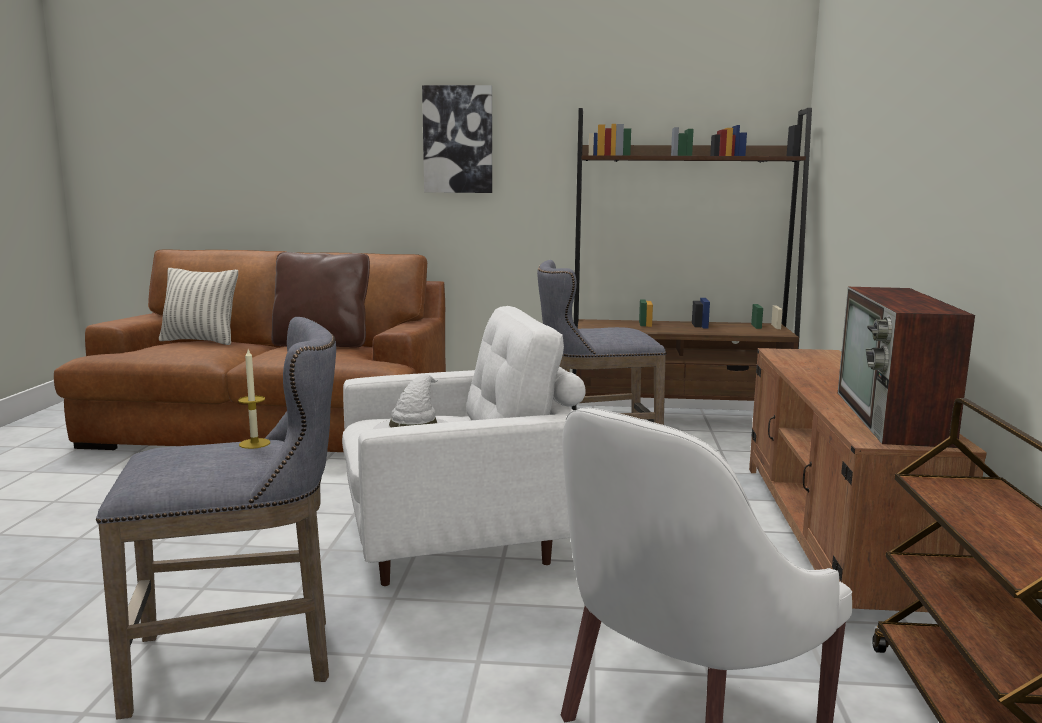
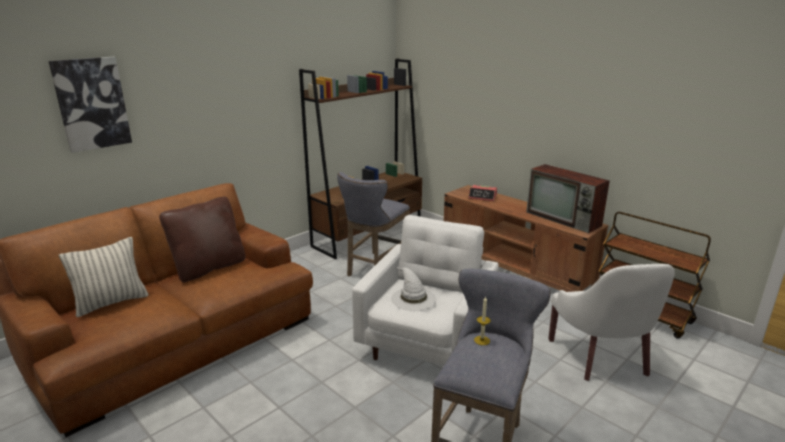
camera: 50 degrees left, 10 degrees up
(458, 140) = (225, 95): picture -> picture (91, 103)
(815, 363) = (482, 197): none -> alarm clock

